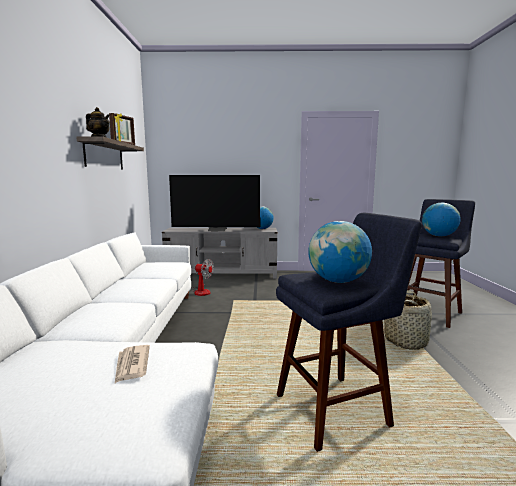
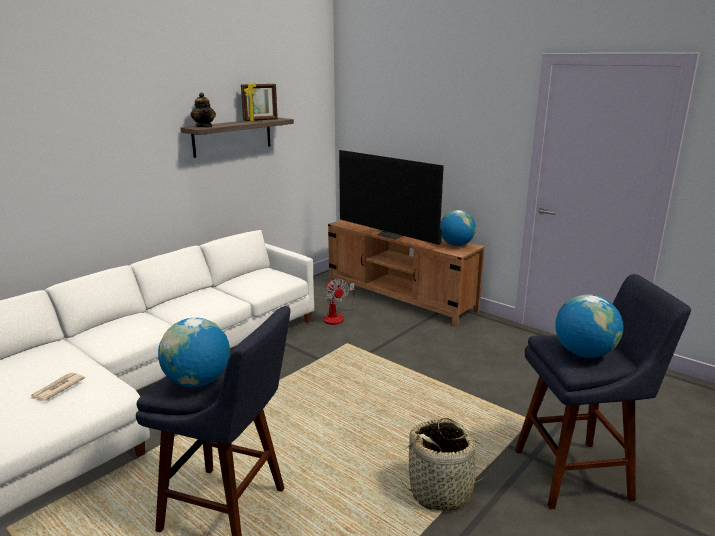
camera: 40 degrees right, 10 degrees up
(222, 274) = (400, 297): grey tv stand -> brown tv stand

